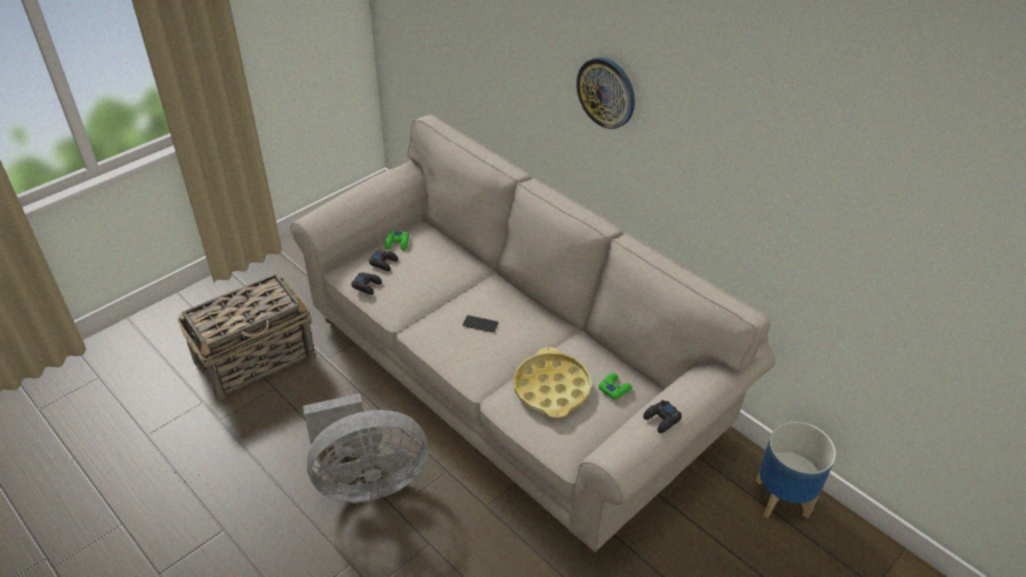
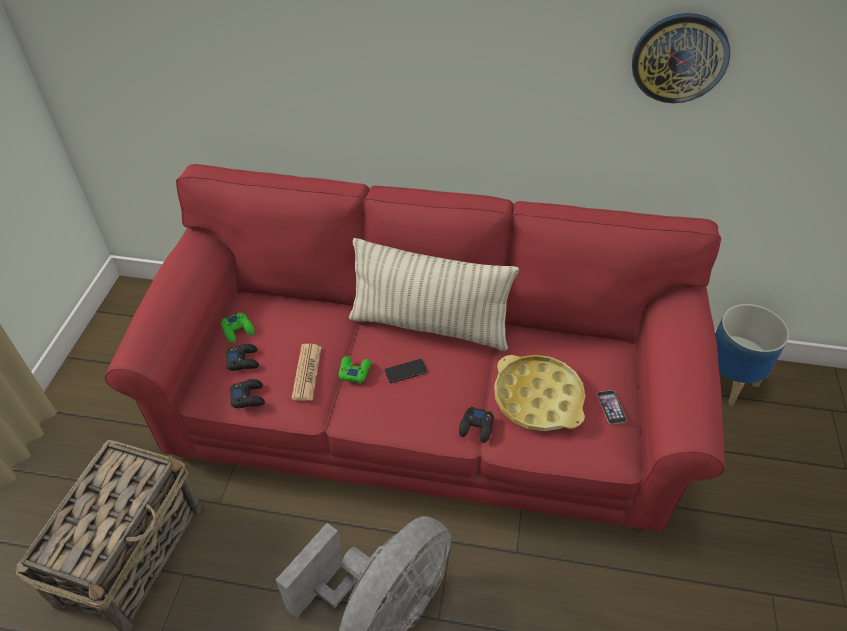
camera: 35 degrees left, 5 degrees up
(415, 290) = (307, 372): none -> newspaper
(511, 376) = (423, 407): beige sofa -> red sofa
(526, 304) = (429, 326): none -> pillow
(599, 424) = (611, 407): none -> phone
(606, 92) = (448, 51): wall clock -> wall clock (679, 58)
(614, 388) = (589, 364): green game controller -> green game controller (354, 371)
(662, 419) = (695, 369): black game controller -> black game controller (476, 427)

